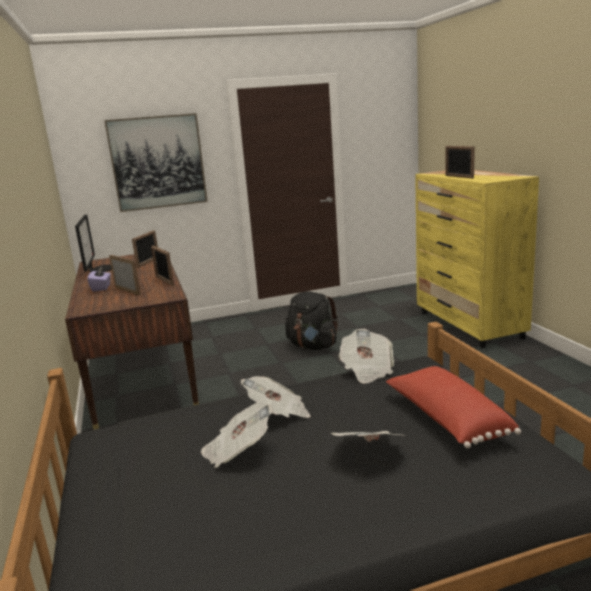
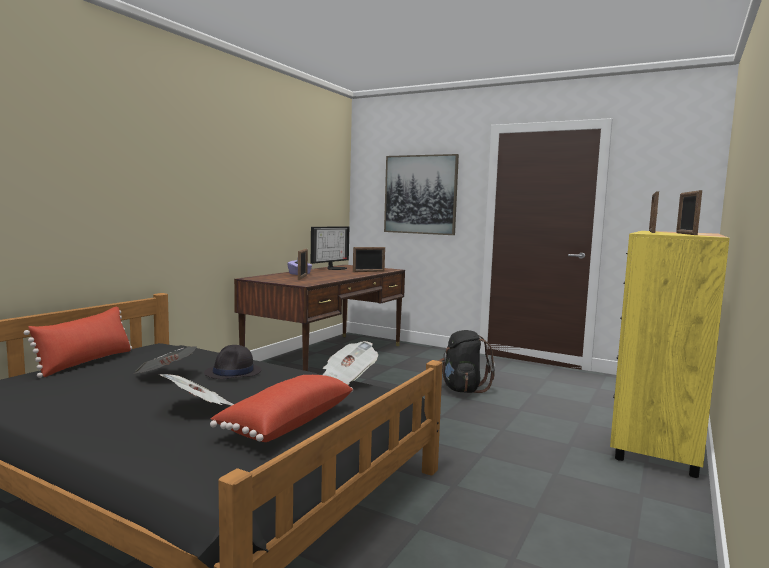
camera: 45 degrees right, 10 degrees down
(88, 498) = (86, 362): none -> red pillow
(164, 281) = (335, 279): picture frame -> picture frame (686, 234)
(278, 413) = (233, 372): newspaper -> black hat

